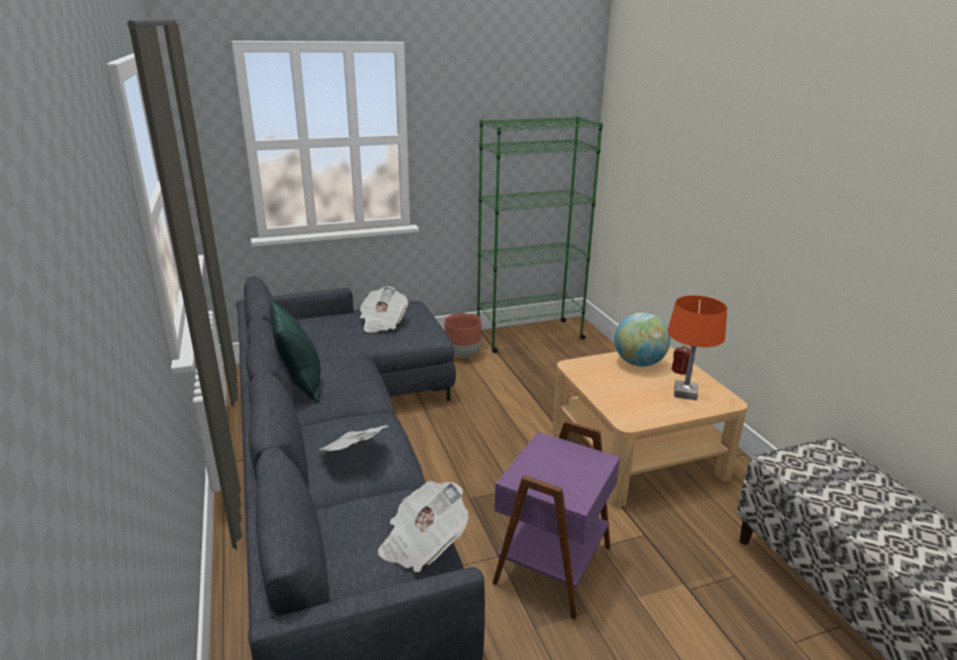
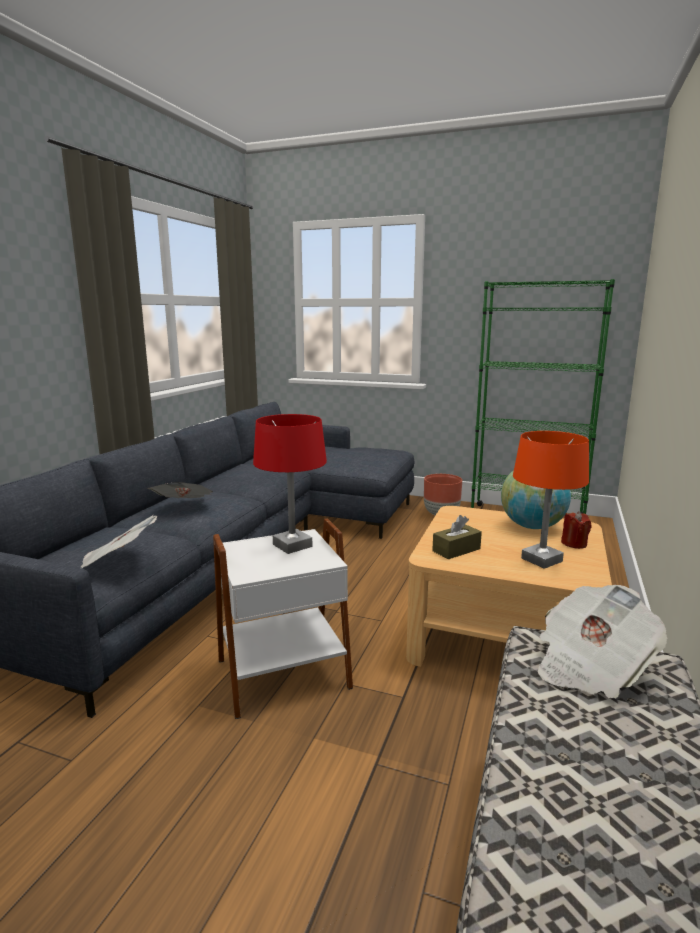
camera: 40 degrees right, 10 degrees down
(301, 384) = (232, 471): green pillow -> none
(382, 322) = (348, 454): newspaper -> newspaper (590, 666)
(550, 563) = (282, 672): purple side table -> white side table
(555, 456) = (292, 545): none -> red table lamp
(631, 406) = (456, 550): none -> brown tissue box

